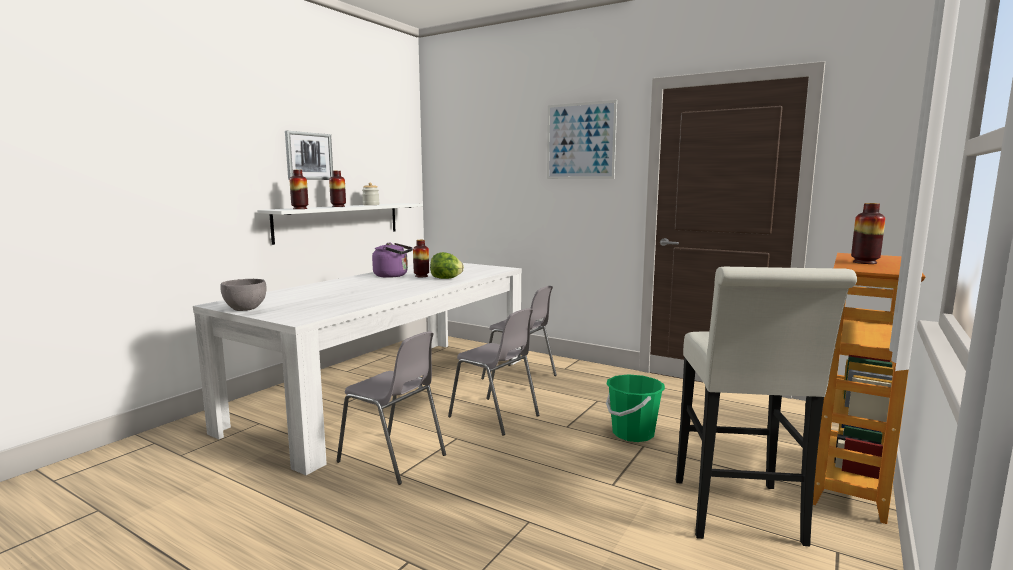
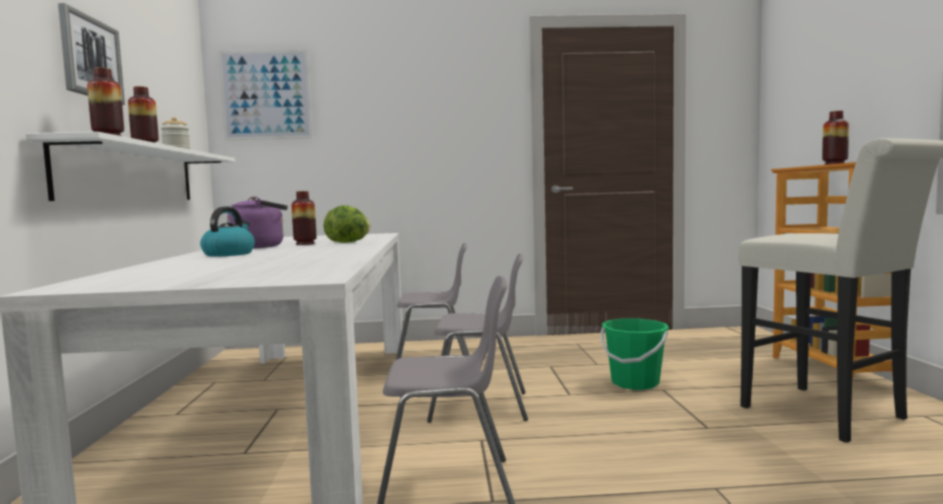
camera: 35 degrees left, 5 degrees down
(245, 309) = (152, 284): grey bowl -> none
(355, 282) = (229, 254): none -> kettle
(580, 141) = (450, 80): picture -> picture (266, 95)

